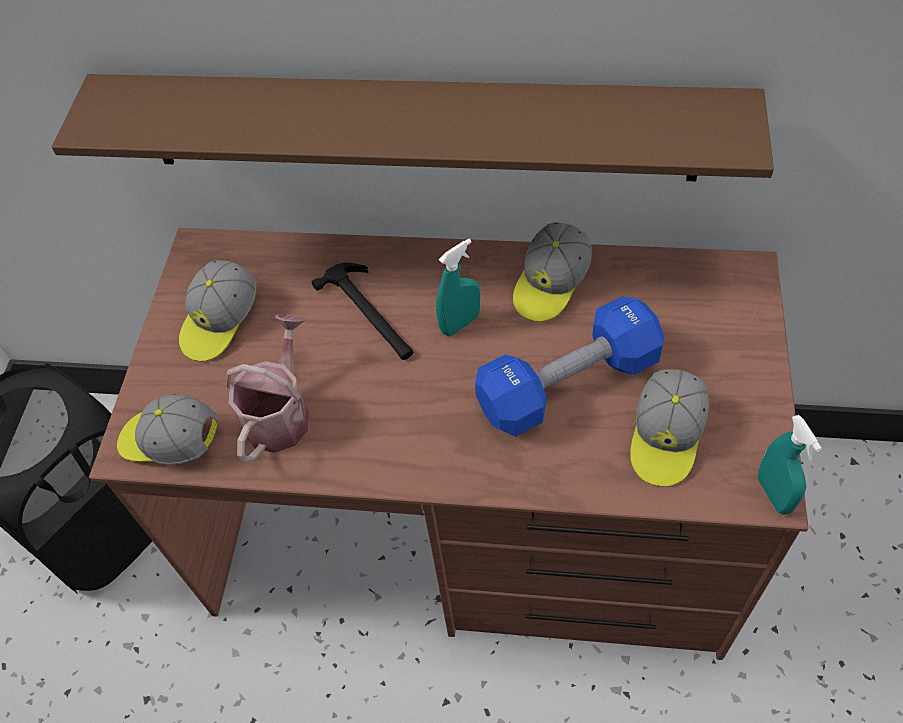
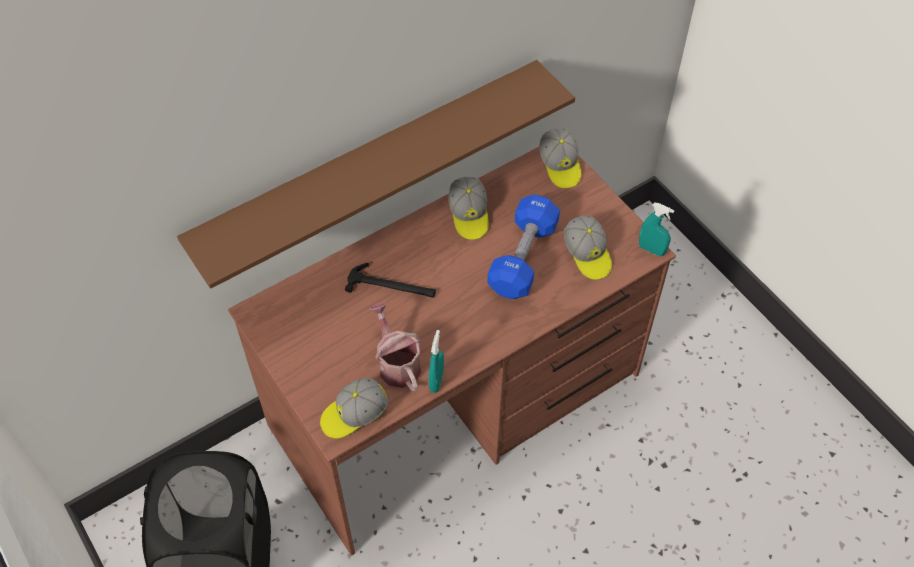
camera: 45 degrees left, 0 degrees up
(220, 322) = (313, 341): cap -> cap (560, 165)
(460, 324) = (443, 262): turquoise spray bottle -> turquoise spray bottle (436, 380)

